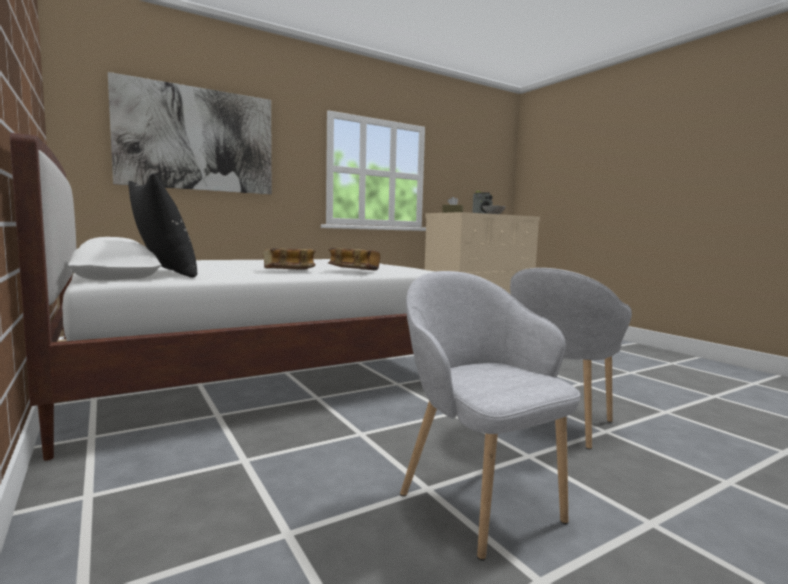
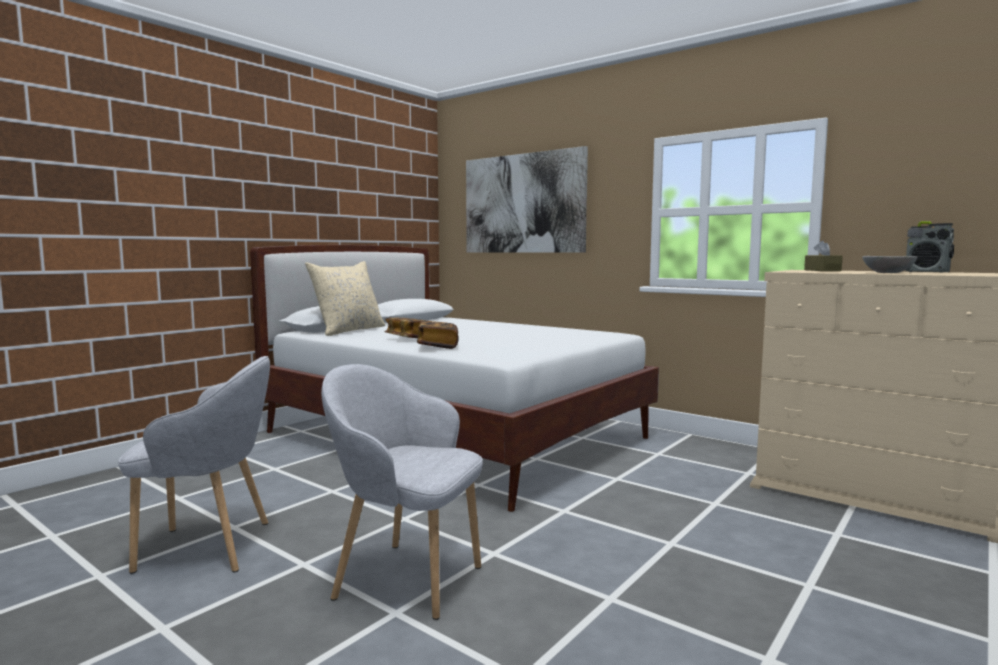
camera: 70 degrees right, 0 degrees up
(163, 273) = (348, 331): black pillow -> beige pillow
(479, 502) = (209, 547): grey armchair -> grey armchair turned 45 degrees clockwise

